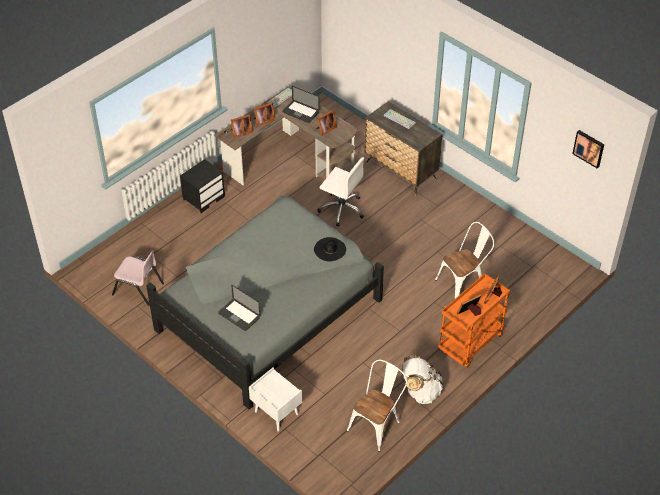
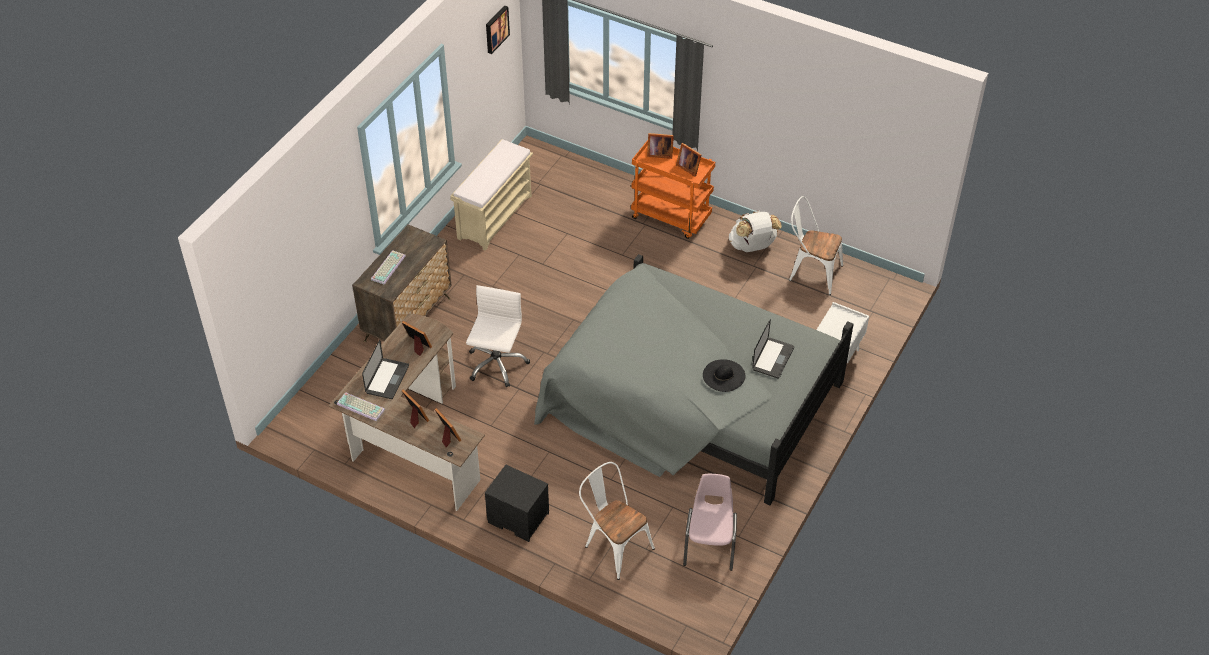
camera: 105 degrees left, 0 degrees up
(330, 249) = (638, 297): black hat -> black hat (723, 375)
(463, 283) = (585, 235): white chair -> white chair (614, 545)
(499, 233) = (495, 216): none -> beige bench

